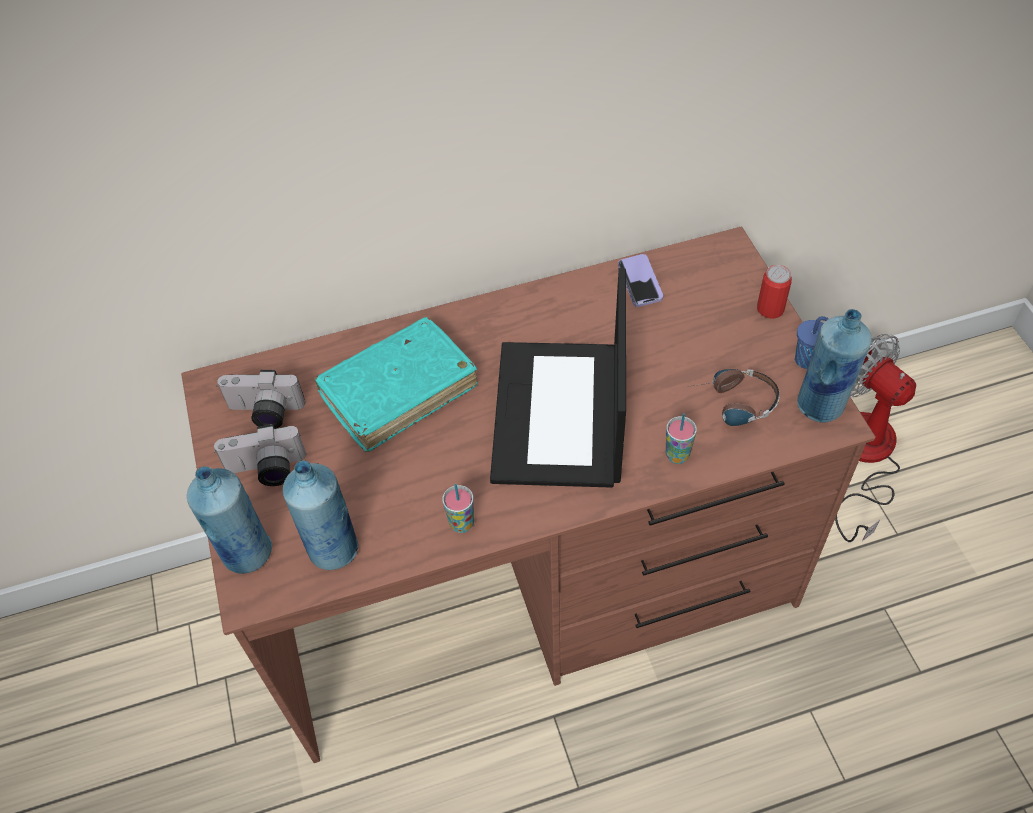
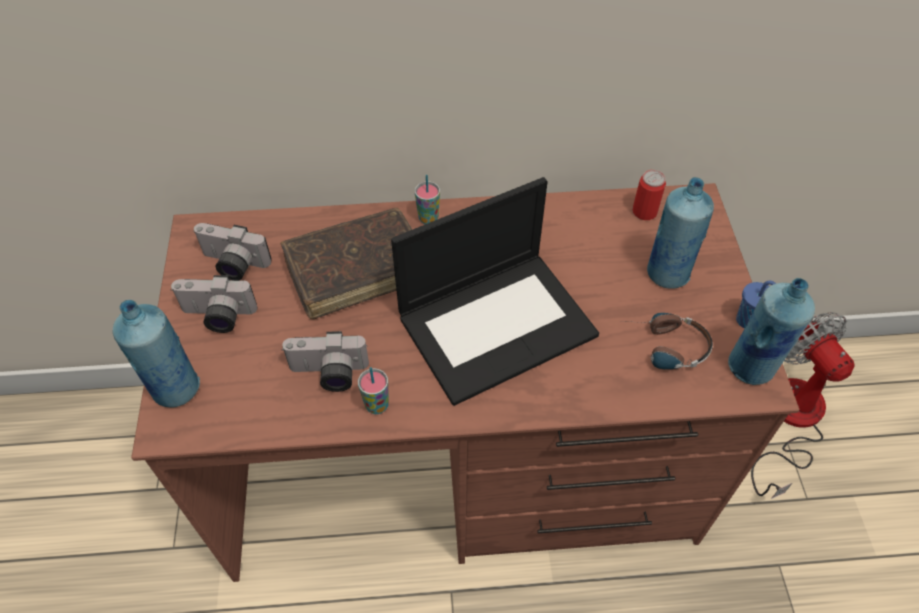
camera: 10 degrees right, 0 degrees up
(333, 549) = (253, 402): blue bottle -> blue bottle (667, 273)
(399, 391) = (356, 270): turquoise book -> brown book
(403, 504) = (328, 374): none -> camera
(560, 415) = (497, 323): laptop -> laptop turned 135 degrees counterclockwise
(640, 282) = (605, 215): phone -> none
(677, 455) = (598, 385): cup -> cup (428, 218)
(770, 309) = (723, 265): can -> can (644, 212)

